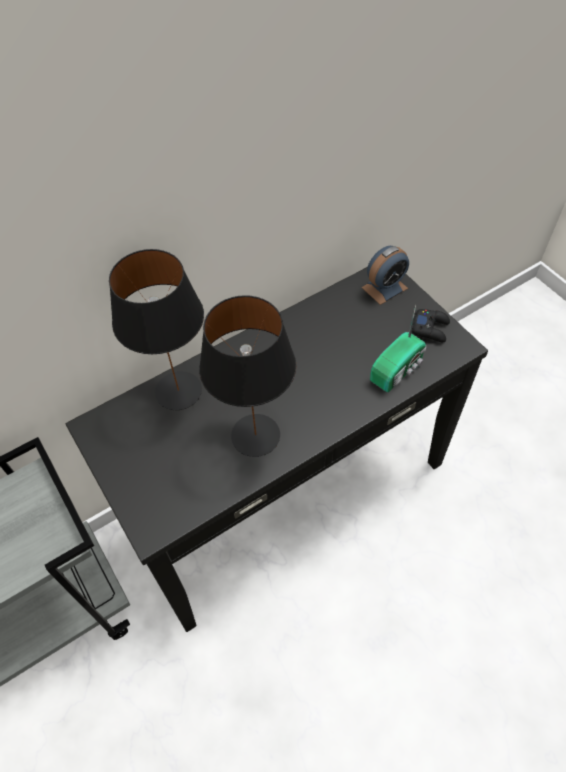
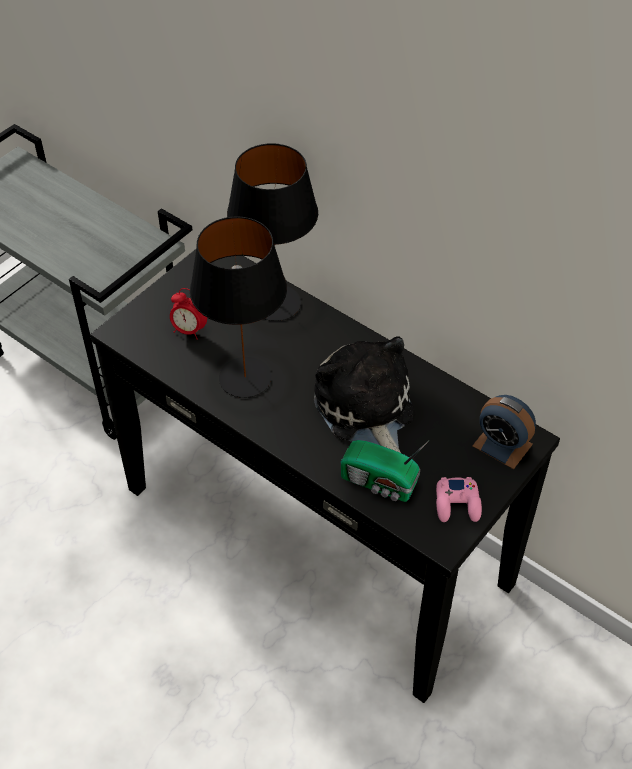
camera: 70 degrees right, 5 degrees down
(179, 467) = (189, 330): none -> alarm clock
(323, 359) = (366, 410): none -> plush toy
(430, 328) = (457, 504): black game controller -> pink game controller

